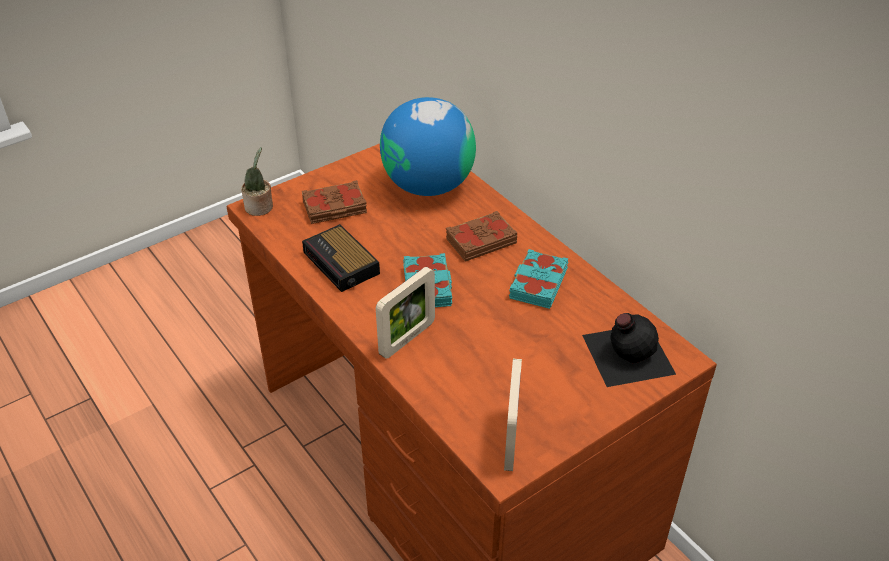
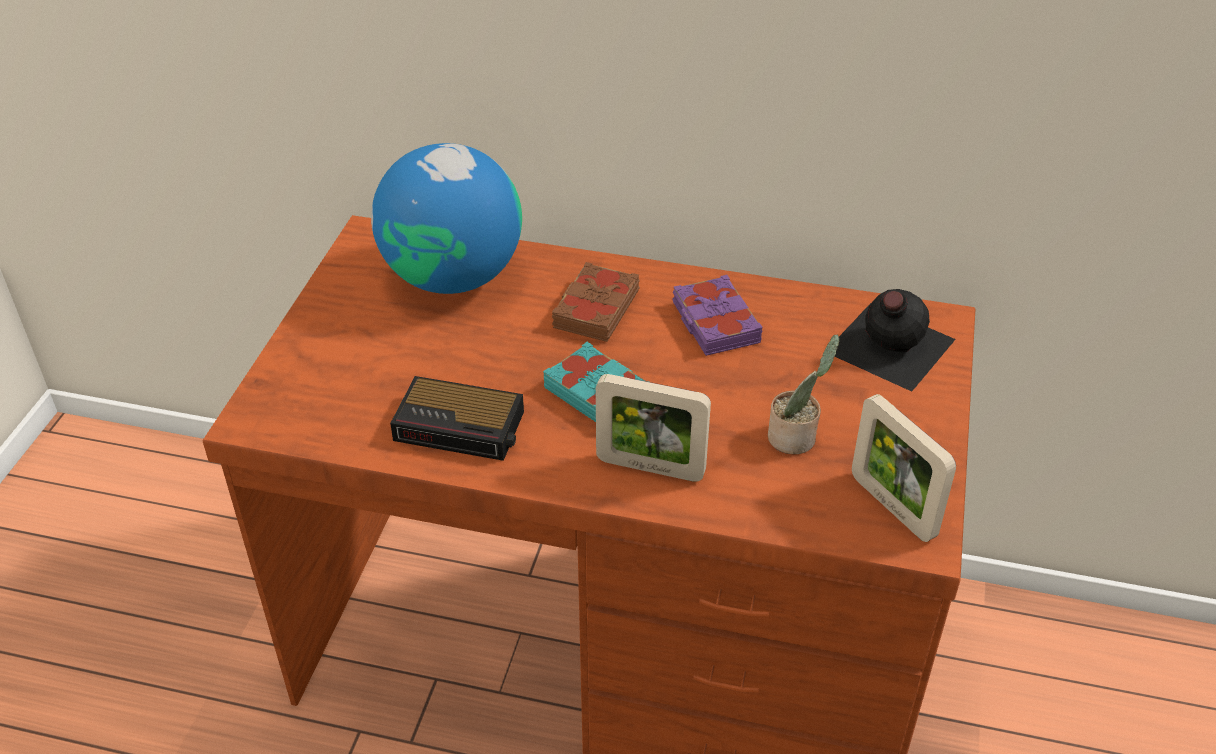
camera: 40 degrees left, 0 degrees up
(260, 208) = (259, 417): potted plant -> potted plant (795, 437)
(335, 208) = (366, 364): brown book -> none
(407, 339) = (650, 467): picture frame -> picture frame turned 105 degrees clockwise
(537, 284) = (714, 323): turquoise book -> purple book

